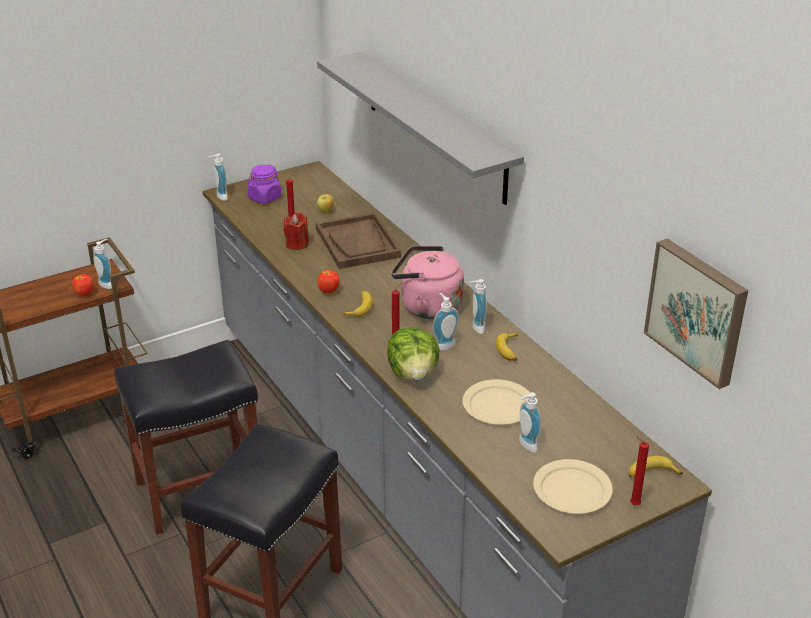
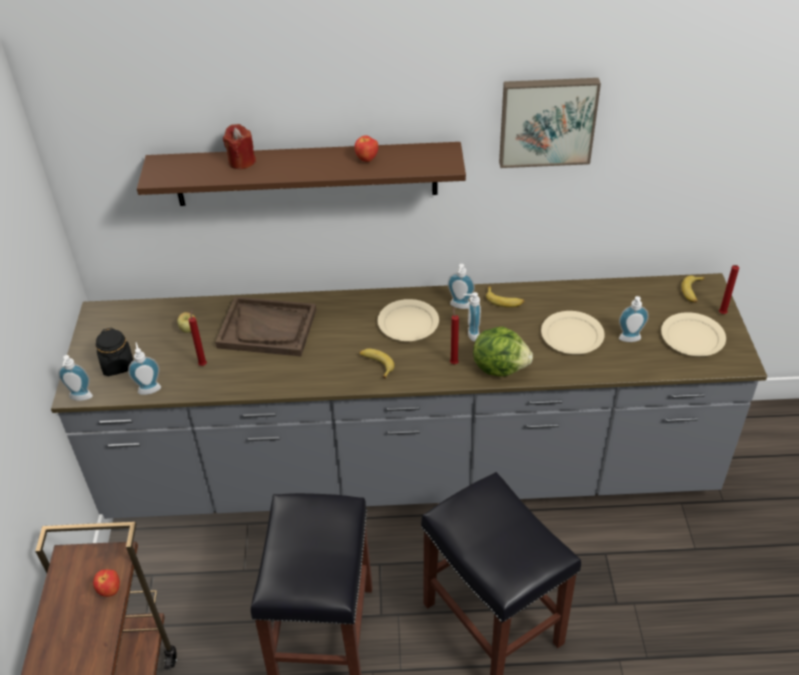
camera: 60 degrees left, 10 degrees up
(108, 284) = (107, 562): soap dispenser -> soap dispenser (149, 388)
(264, 198) = (118, 365): purple jar -> black jar
(297, 244) = (232, 370): red candle -> red candle (241, 161)
(328, 292) = (334, 376): apple -> apple (367, 160)
(427, 306) = (407, 323): pink kettle -> beige plate
(435, 126) = (306, 174): grey shelf -> brown shelf
(698, 311) = (695, 161): picture -> picture (547, 121)

